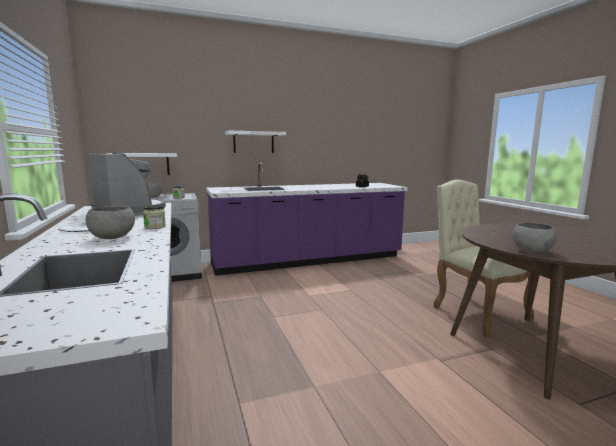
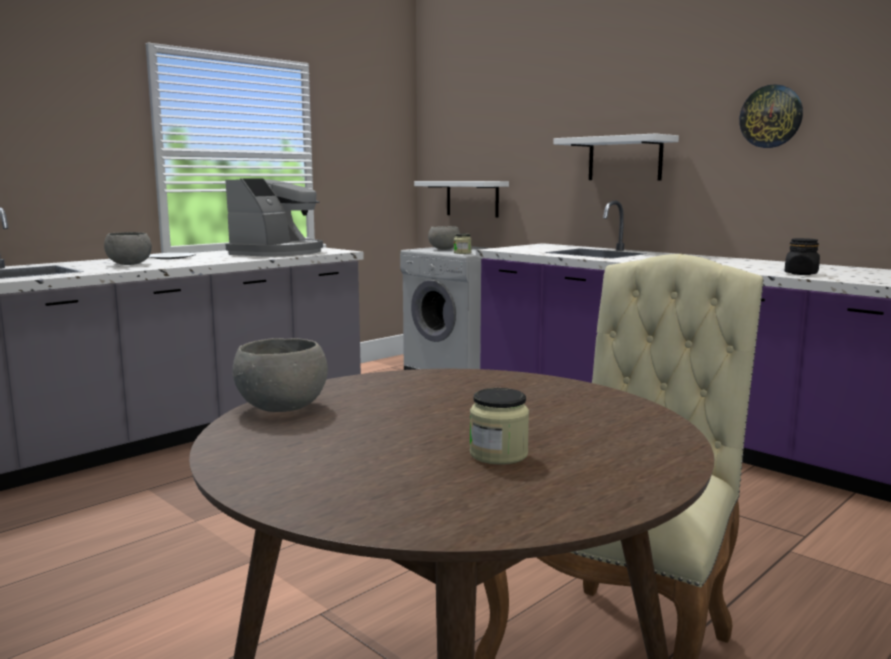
camera: 65 degrees right, 0 degrees up
(155, 227) = (189, 264): jar -> jar (498, 454)
(318, 127) = (771, 116): none -> wall clock

